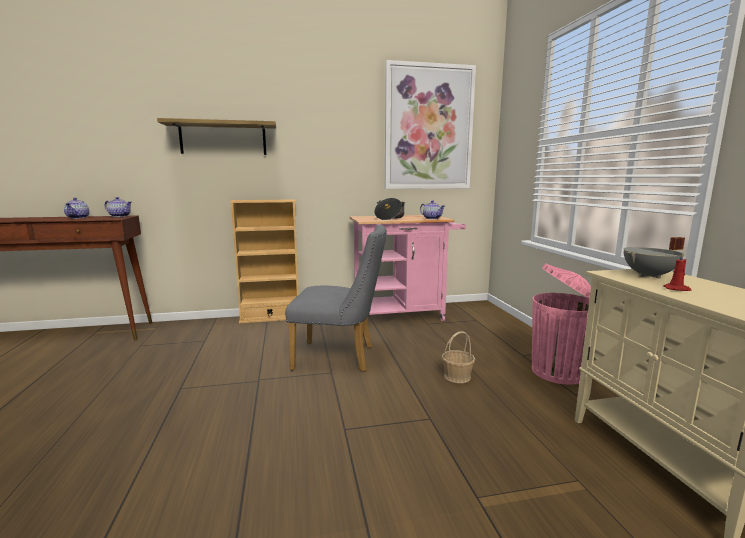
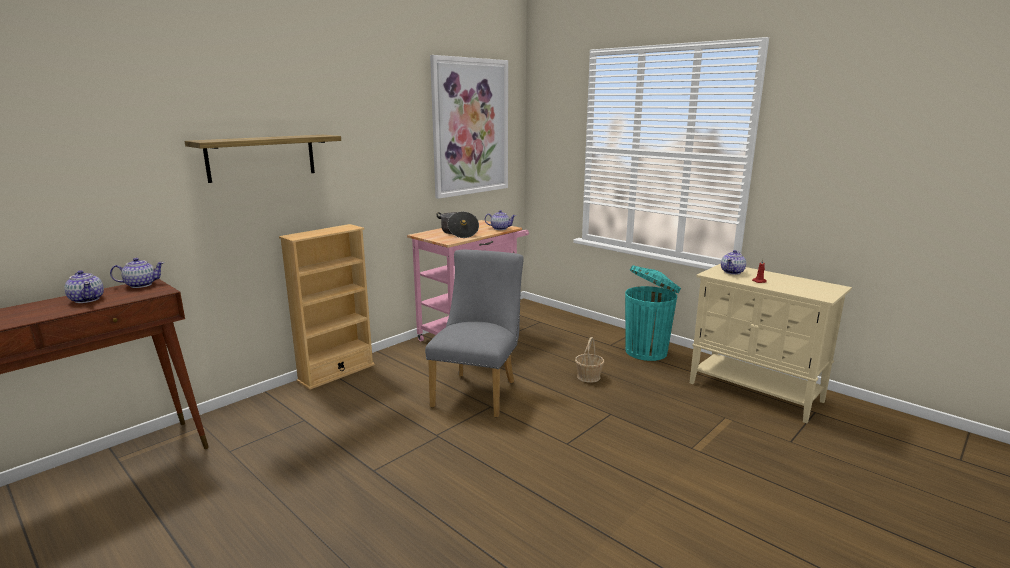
camera: 35 degrees left, 5 degrees up
(340, 358) = (478, 391): grey chair -> grey chair turned 45 degrees counterclockwise
(560, 372) = (647, 351): pink trash can -> turquoise trash can
(650, 276) = (732, 272): grey cooking pot -> teapot

